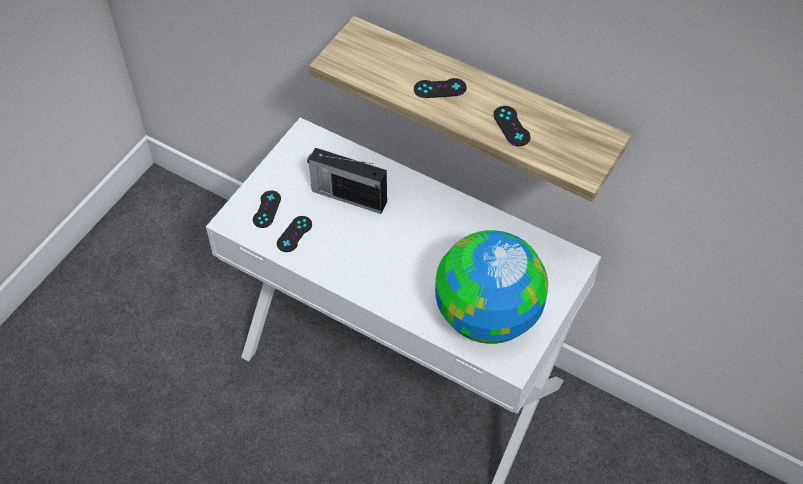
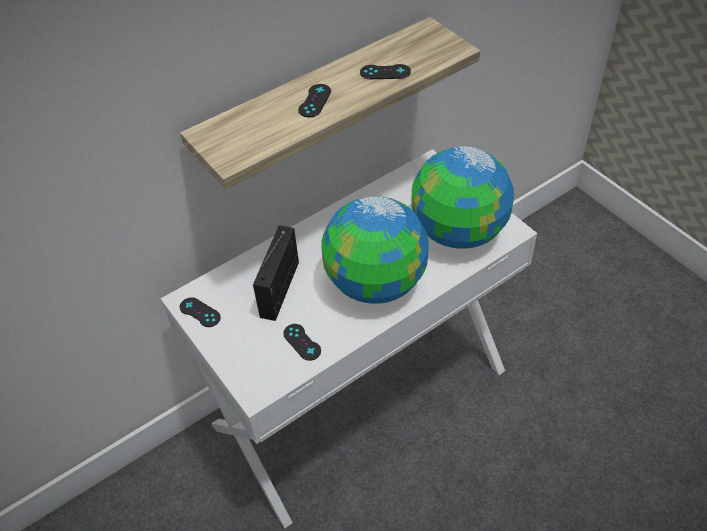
camera: 65 degrees left, 5 degrees down
(267, 209) = (258, 357): black game controller -> black game controller (200, 312)
(348, 196) = (280, 288): radio -> radio turned 150 degrees clockwise
(386, 267) = (376, 283): none -> globe

